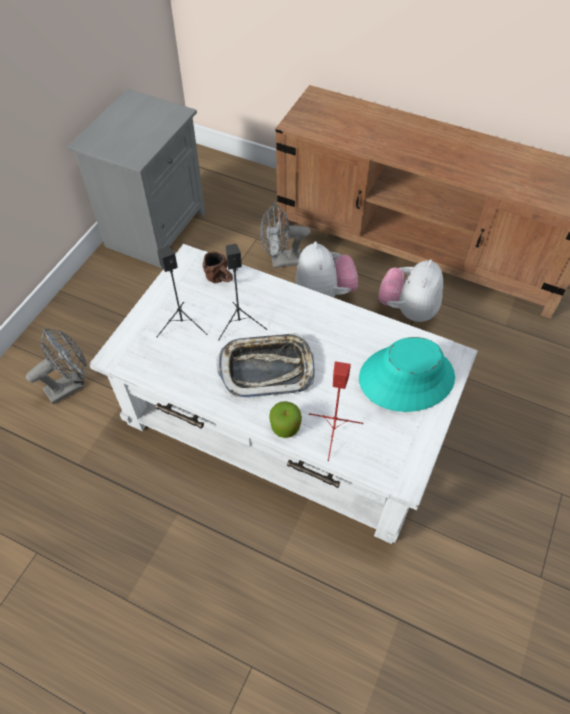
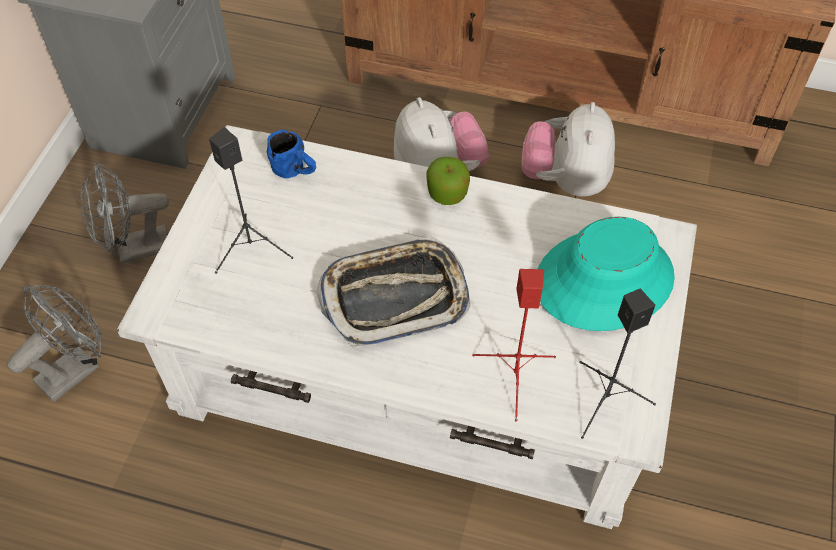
camera: 10 degrees left, 0 degrees up
(220, 279) = (296, 171): brown mug -> blue mug
(240, 323) = (339, 234): black speaker -> black speaker (606, 400)
(281, 261) = (365, 134): grey fan -> grey fan (135, 250)
(285, 426) = (441, 379): apple -> apple (447, 193)

